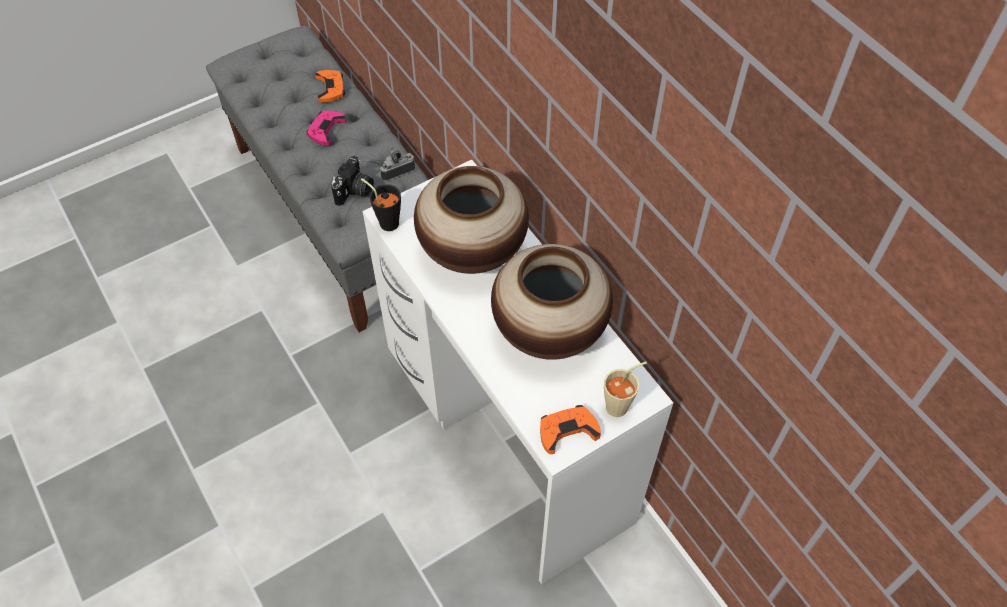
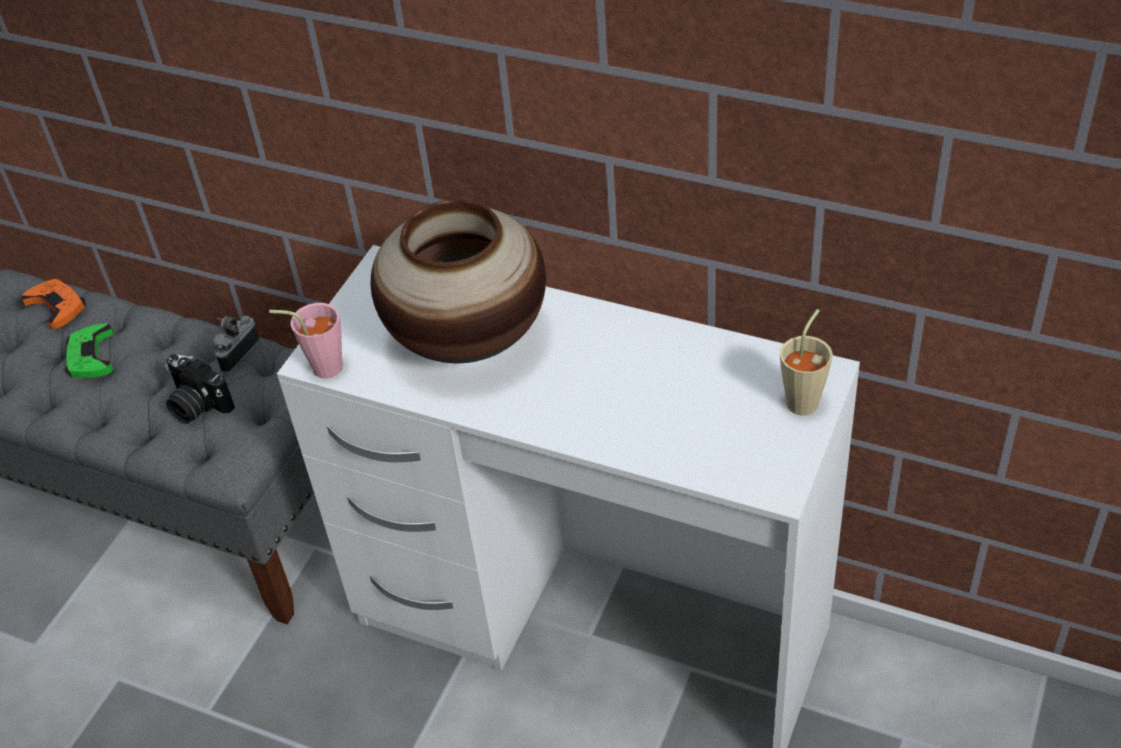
camera: 30 degrees left, 10 degrees down
(326, 129) = (91, 356): pink game controller -> green game controller
(355, 191) = (196, 405): camera -> camera turned 135 degrees clockwise
(386, 221) = (320, 367): black cup -> pink cup
(550, 331) = (647, 370): vase -> none
(567, 430) = (770, 461): orange game controller -> none

